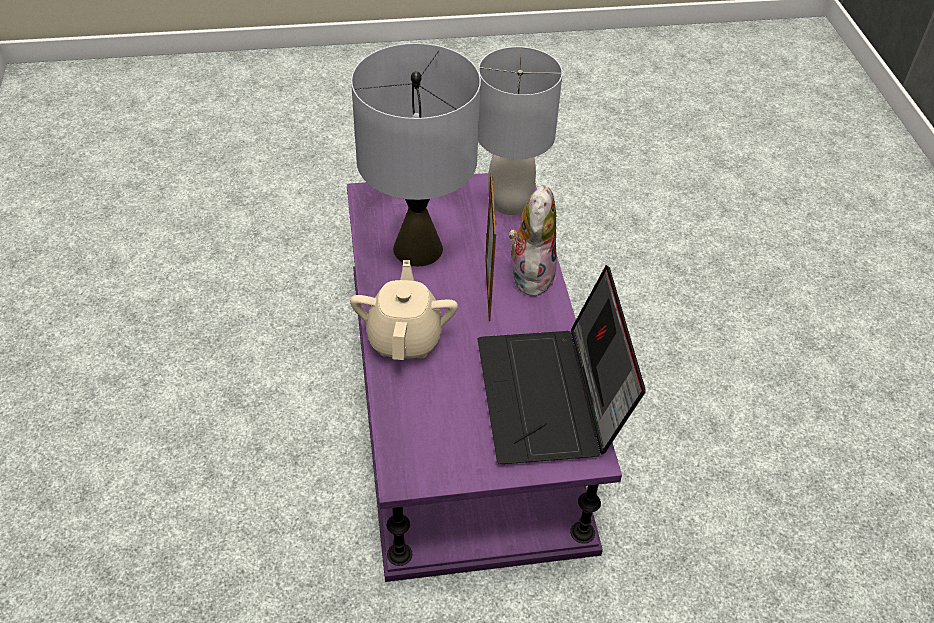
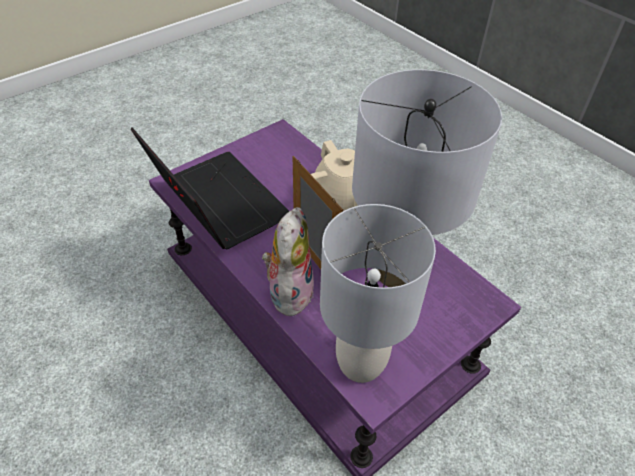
camera: 150 degrees right, 0 degrees up
(530, 274) = (289, 291): plush toy -> plush toy turned 150 degrees counterclockwise

